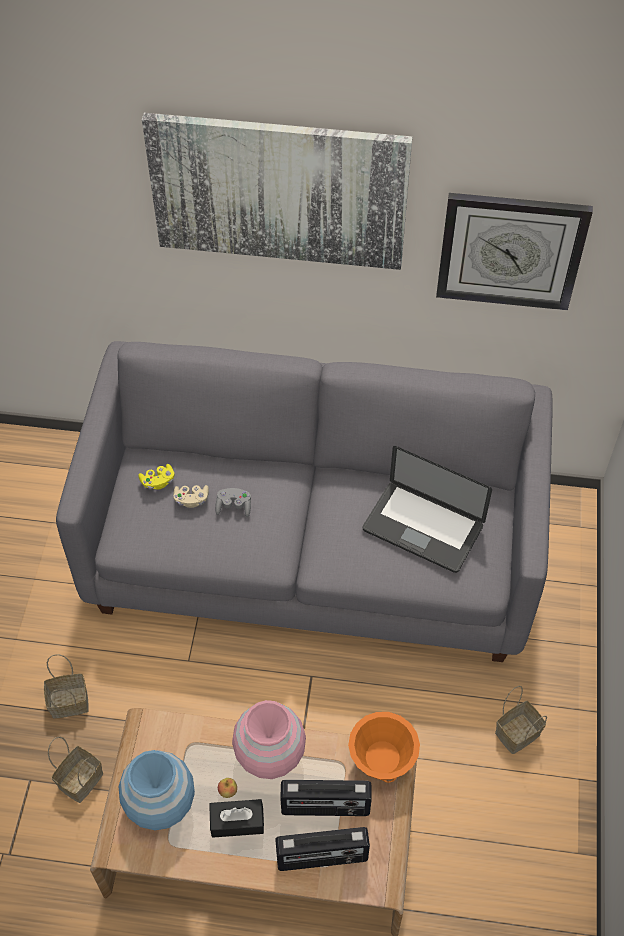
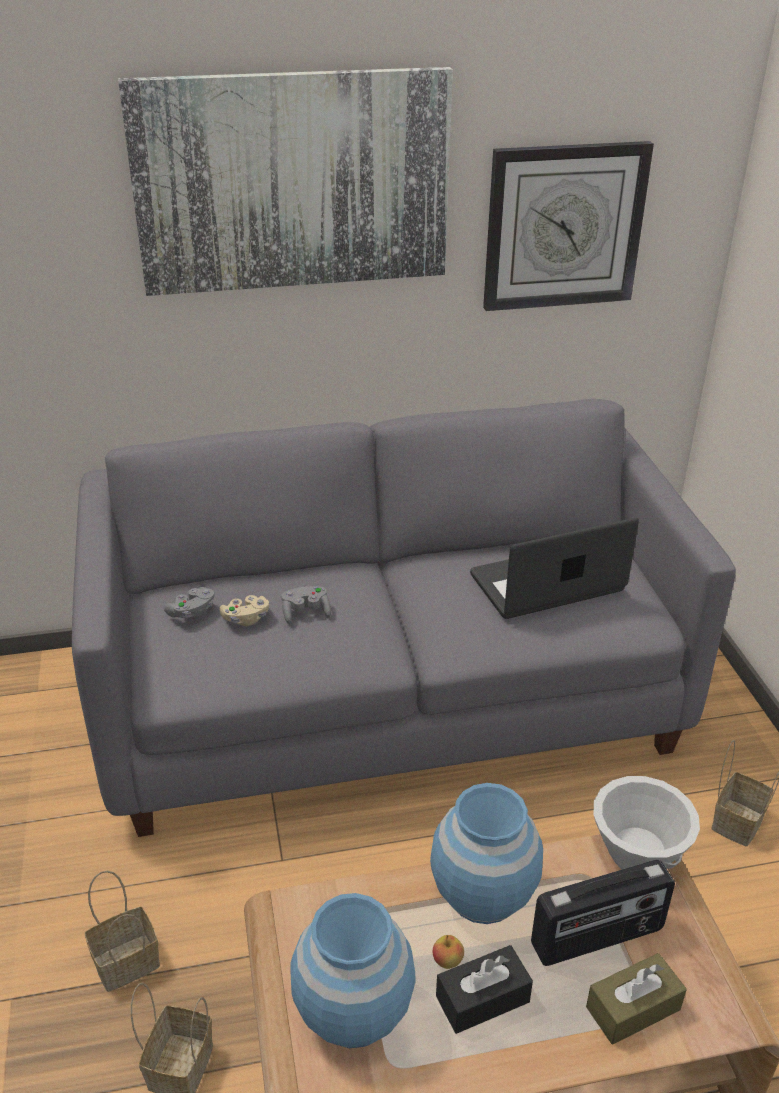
camera: 20 degrees left, 20 degrees down
(158, 481) = (192, 612): yellow game controller -> grey game controller
(270, 755) = (483, 894): pink vase -> blue vase
(322, 858) = (633, 1008): radio -> brown tissue box
(381, 761) = (636, 856): orange bowl -> white bowl
(422, 528) = (547, 583): laptop -> laptop turned 150 degrees clockwise

